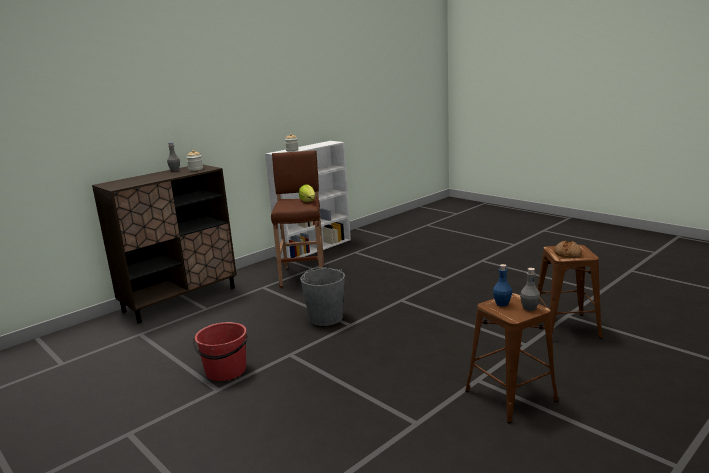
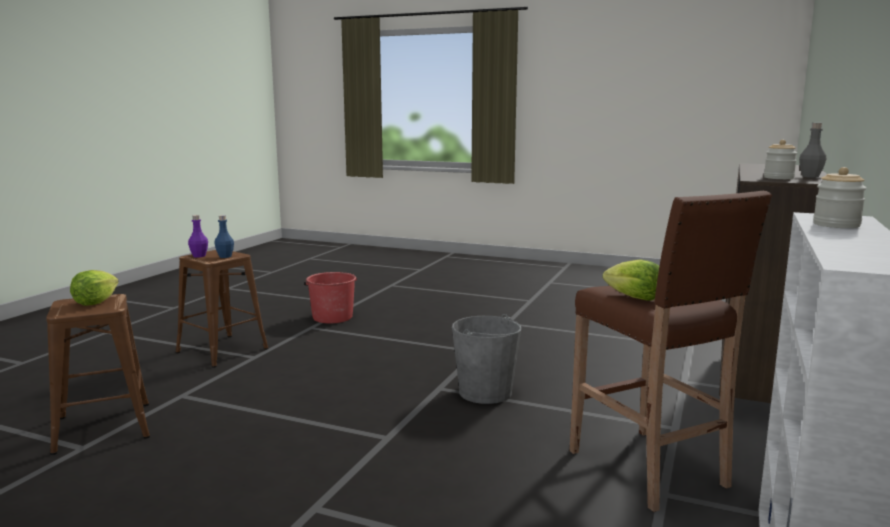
camera: 155 degrees right, 5 degrees down
(226, 371) = (523, 333): red bucket -> red bucket (332, 317)
(529, 308) = (199, 256): grey bottle -> purple bottle
(567, 254) = (96, 302): bread -> lettuce

